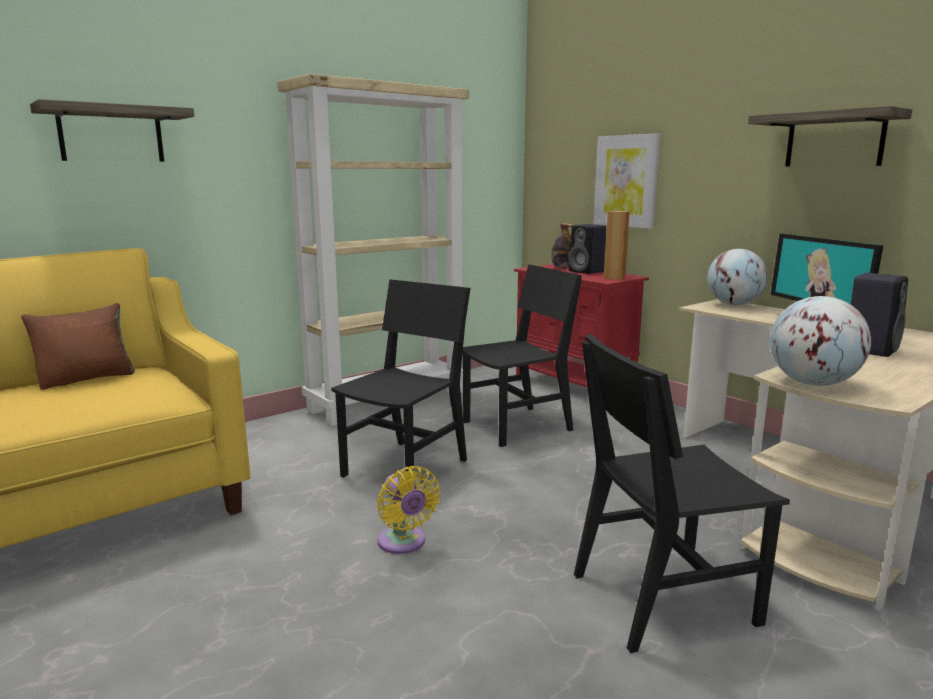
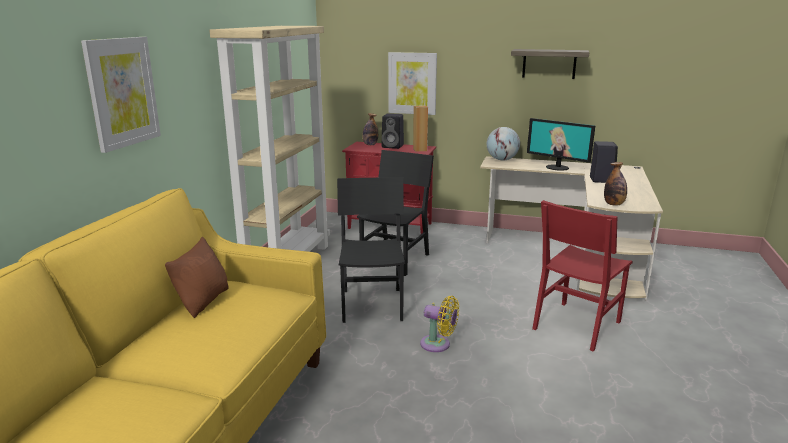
camera: 35 degrees left, 5 degrees up
(111, 134) = (122, 92): shelf -> picture
(663, 598) = (576, 325): black chair -> red chair
(812, 383) = (614, 204): globe -> bottle

